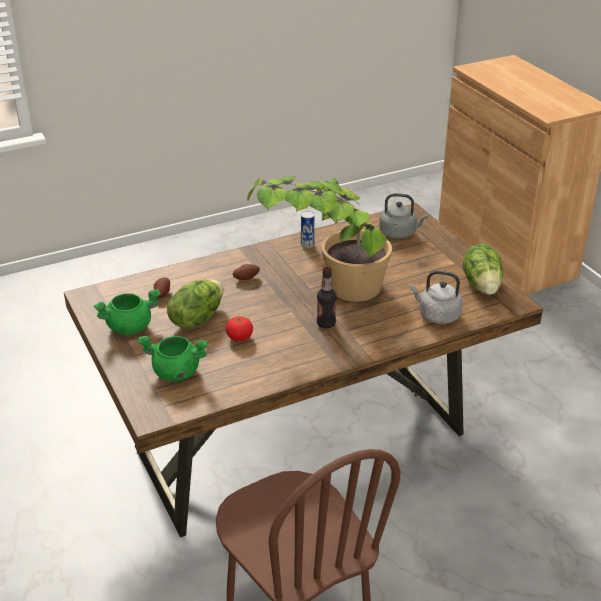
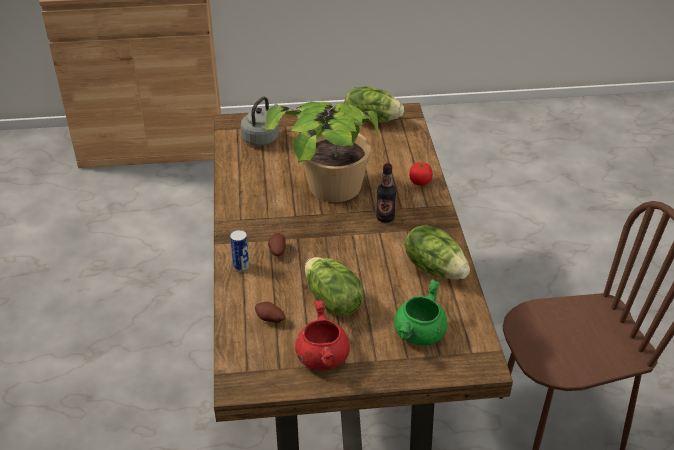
camera: 70 degrees left, 5 degrees up
(130, 327) = (321, 357): green cooking pot -> red cooking pot
(239, 337) = (381, 277): tomato -> tomato (420, 182)
(269, 366) = (435, 268): none -> lettuce
(307, 245) = (242, 196): can -> can (241, 266)
(436, 315) = (403, 154): grey kettle -> none

